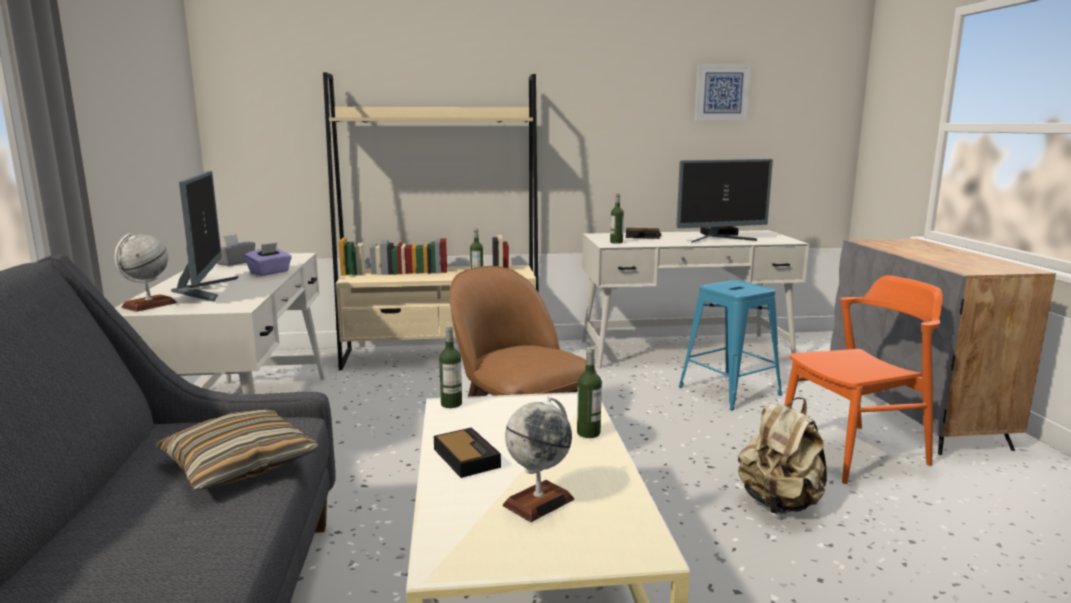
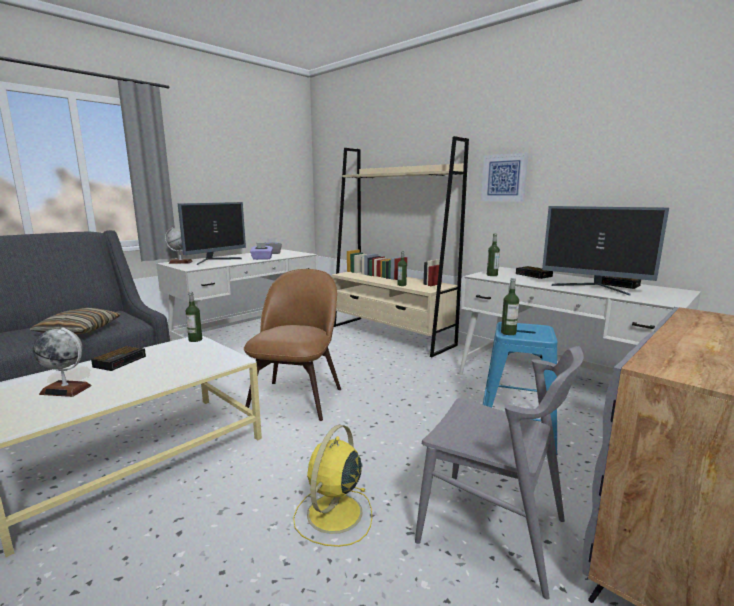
camera: 50 degrees right, 0 degrees up
(588, 433) = (178, 376): bottle -> bottle (508, 333)
(722, 92) = (652, 137): picture -> picture (504, 178)
(779, 504) = (333, 515): beige backpack -> yellow fan
(853, 453) = (492, 530): orange chair -> grey chair

